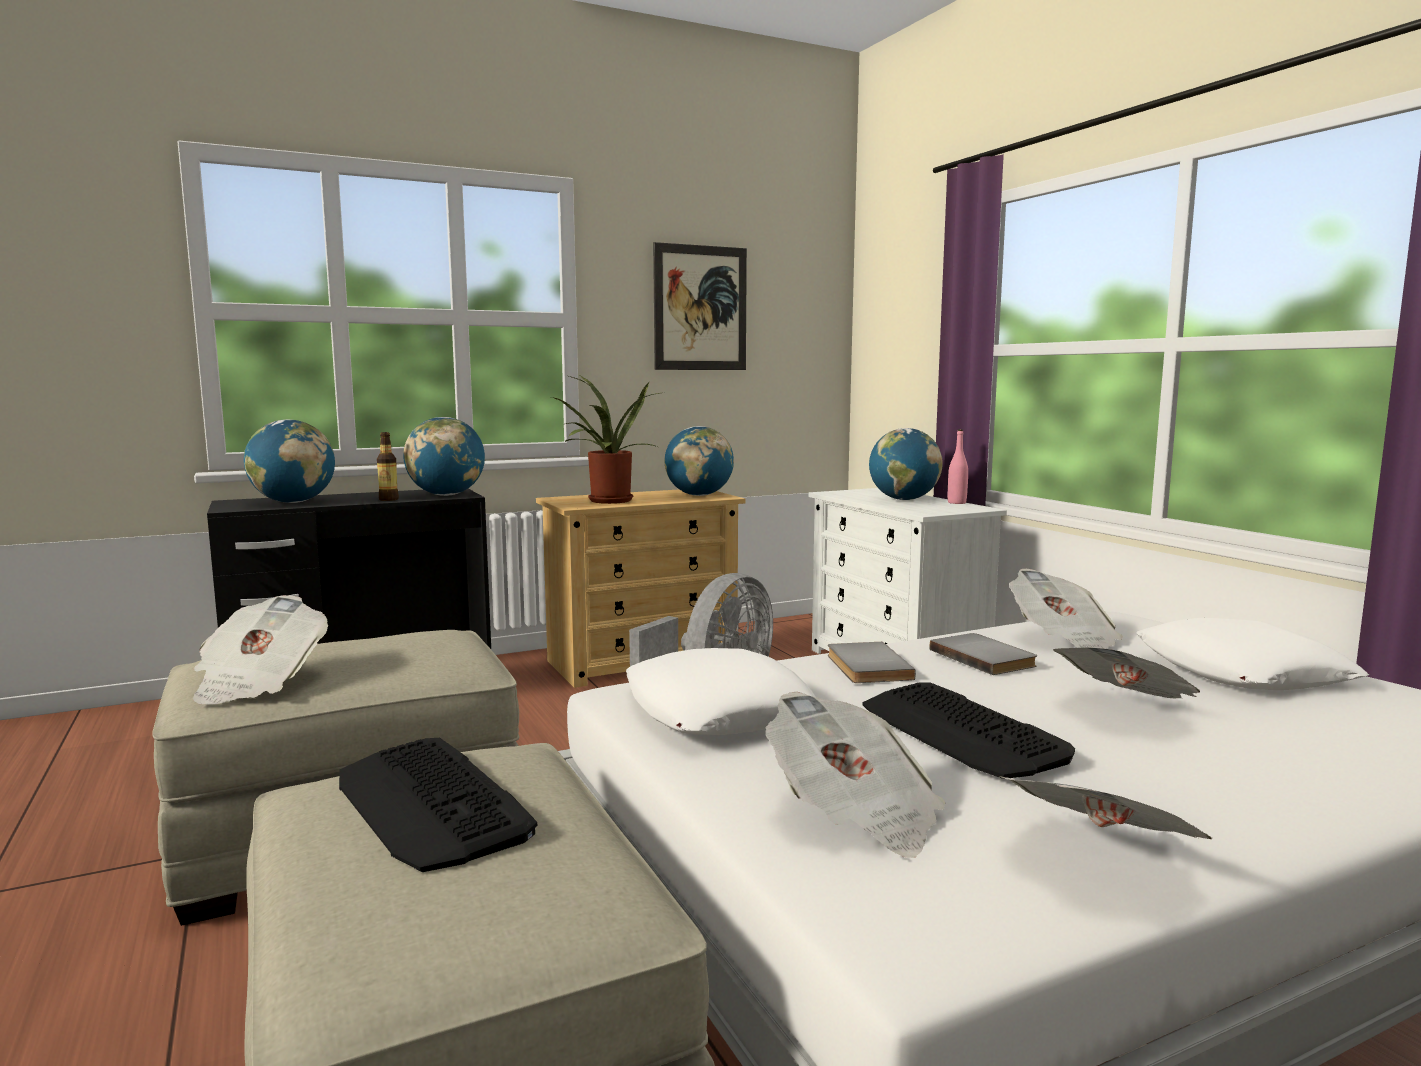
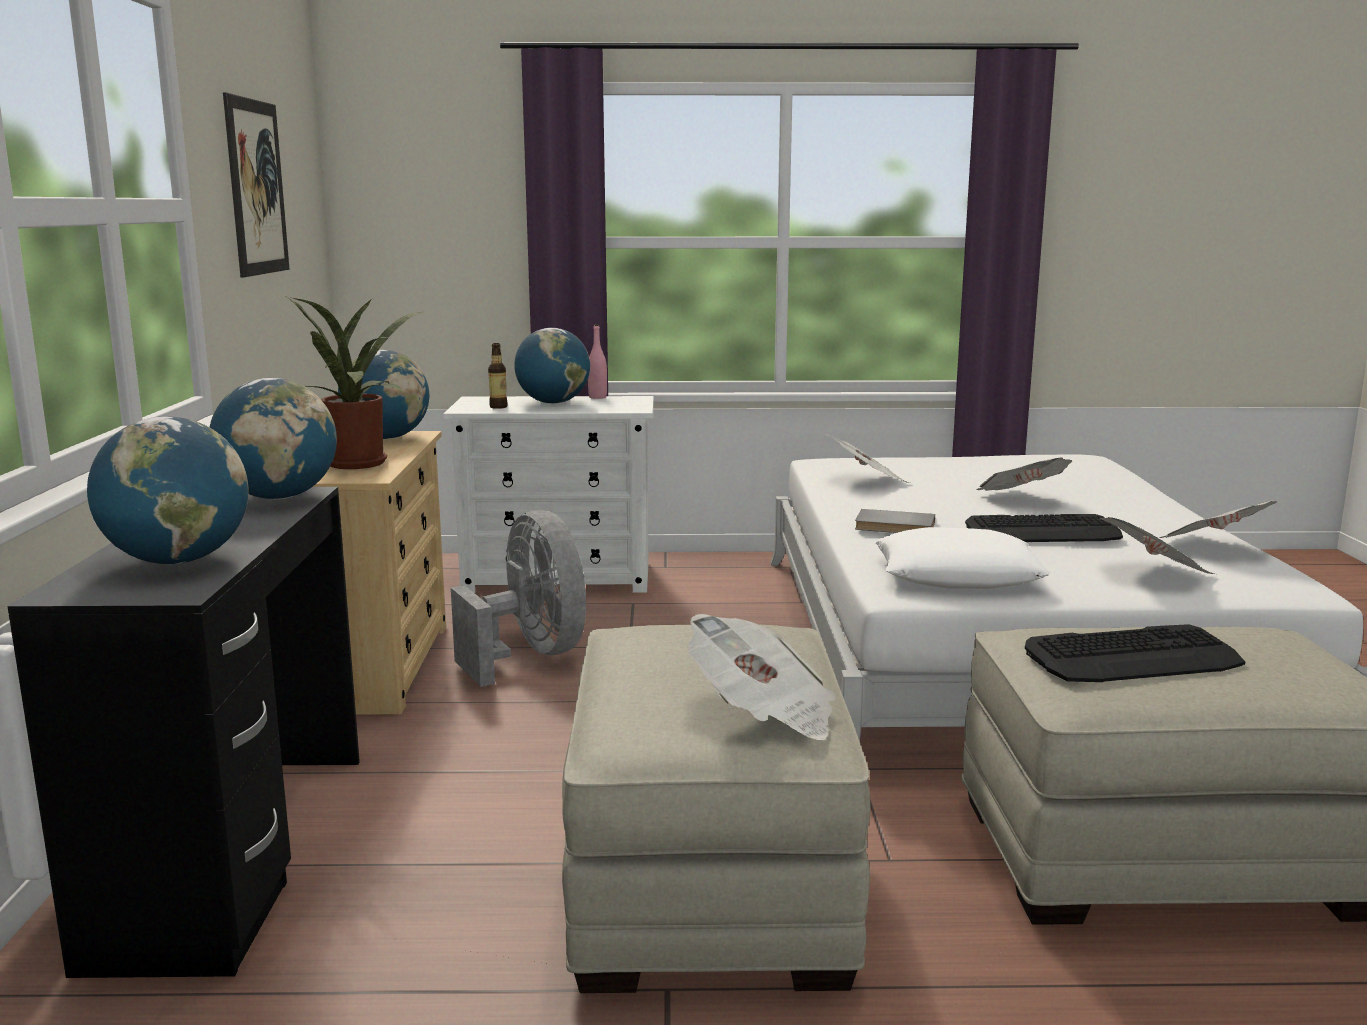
camera: 65 degrees left, 5 degrees up
(388, 499) = (266, 520): bottle -> bottle (498, 407)
(985, 657) = (899, 500): grey book -> none
(1241, 672) = (967, 468): white pillow -> none

